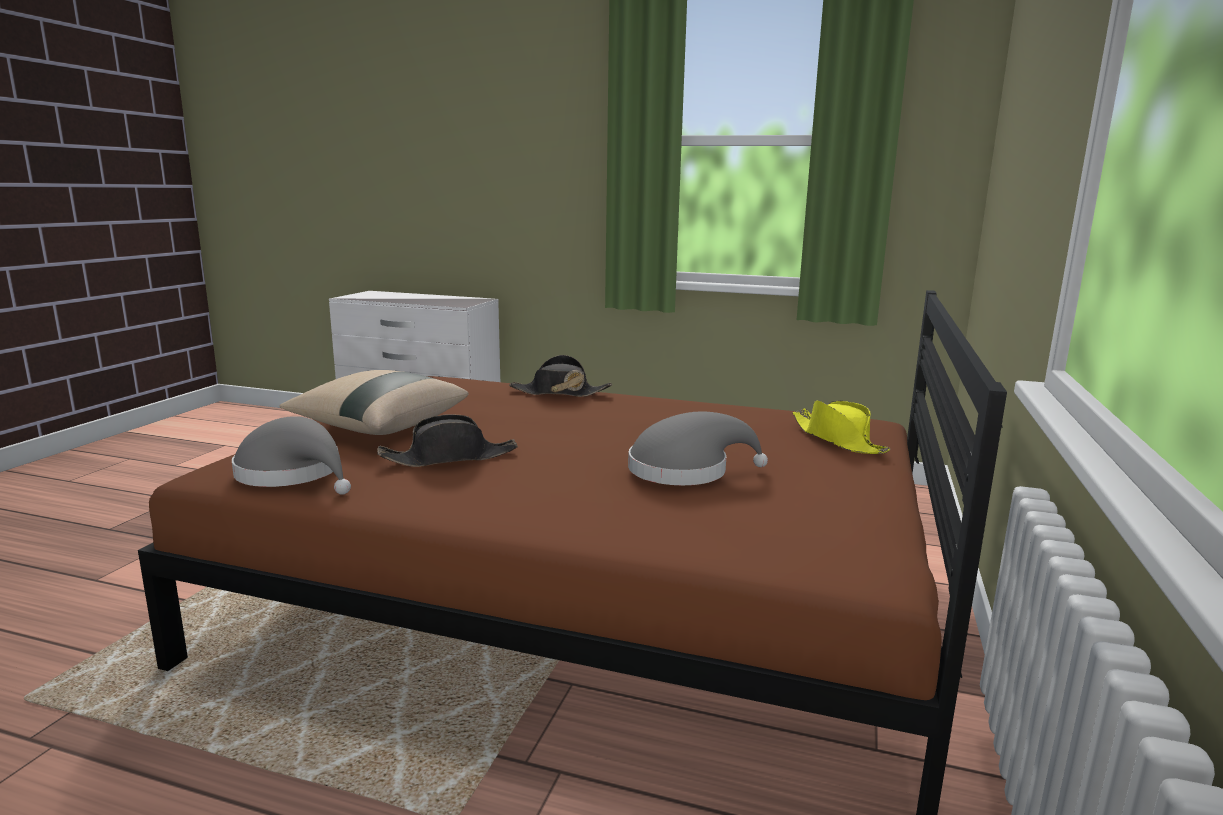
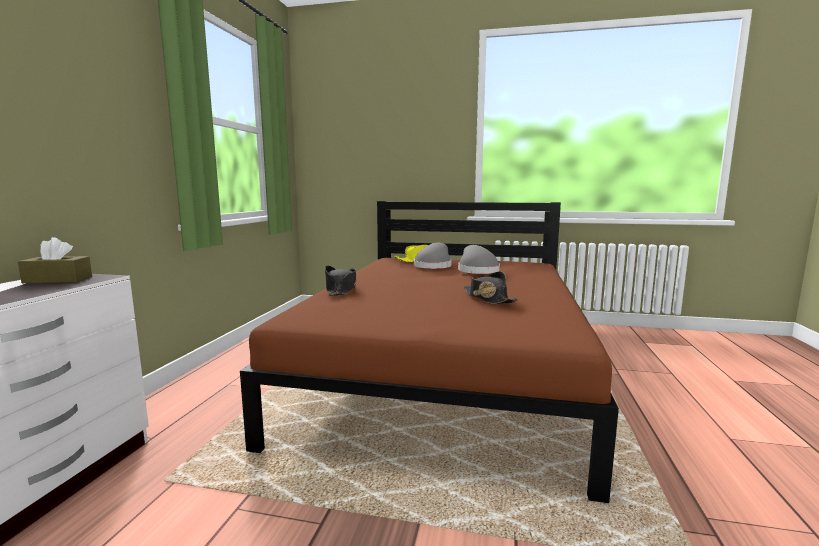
camera: 95 degrees left, 5 degrees down
(294, 474) = (548, 321): grey hat -> grey hat (434, 266)
(378, 426) = (436, 318): beige pillow -> none
(458, 300) = (58, 280): none -> brown tissue box

